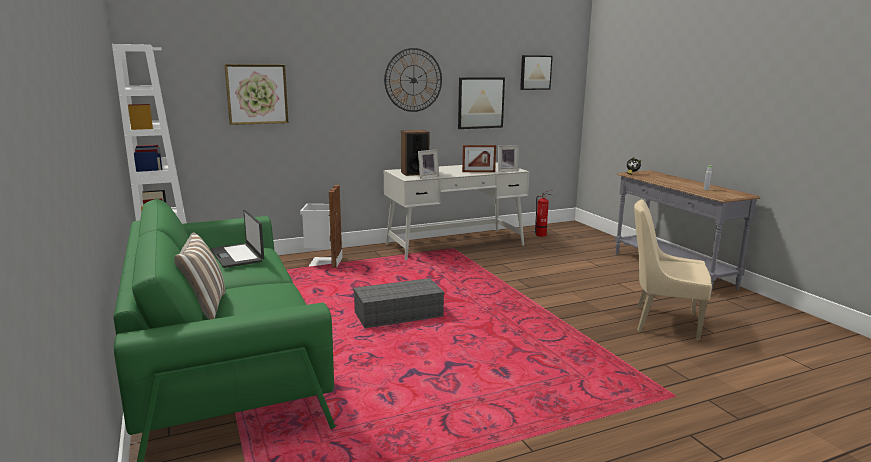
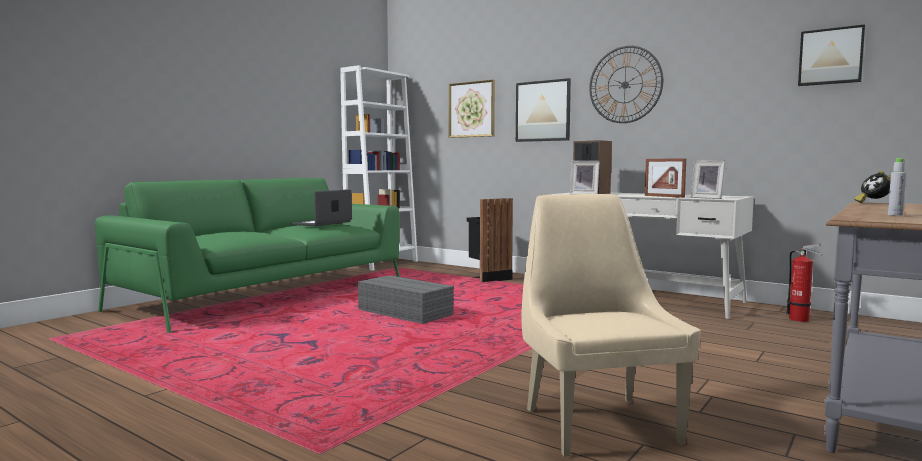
camera: 60 degrees right, 10 degrees down
(204, 308) = (211, 232): pillow -> none
(323, 262) = (488, 278): white trash can -> black trash can
(480, 103) = (724, 109): picture -> picture (543, 111)

